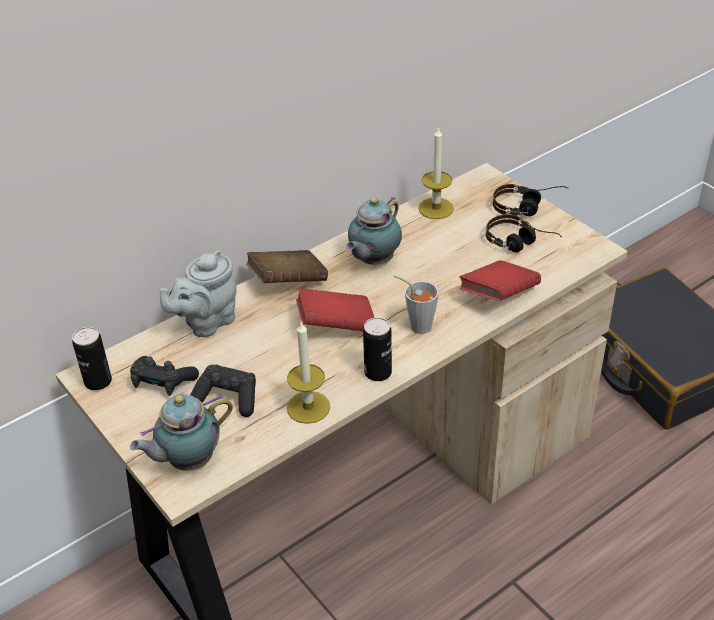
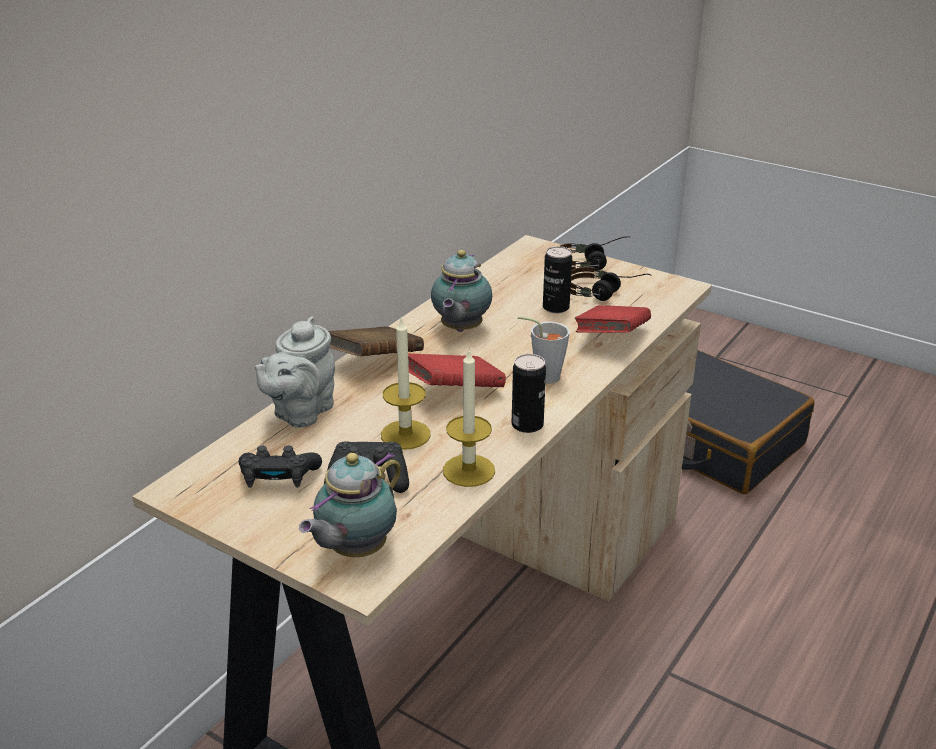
camera: 20 degrees left, 10 degrees down
(98, 381) = (194, 493): can -> can (556, 307)
(436, 208) = (498, 277): candle -> candle (405, 434)

